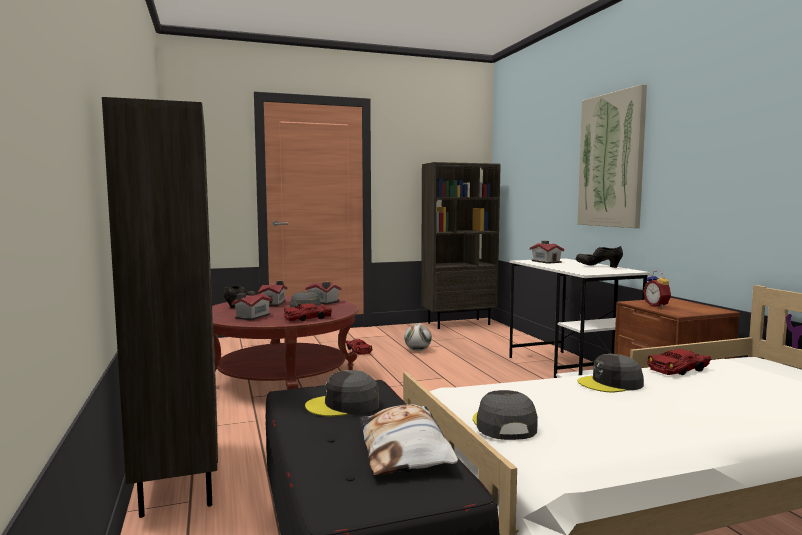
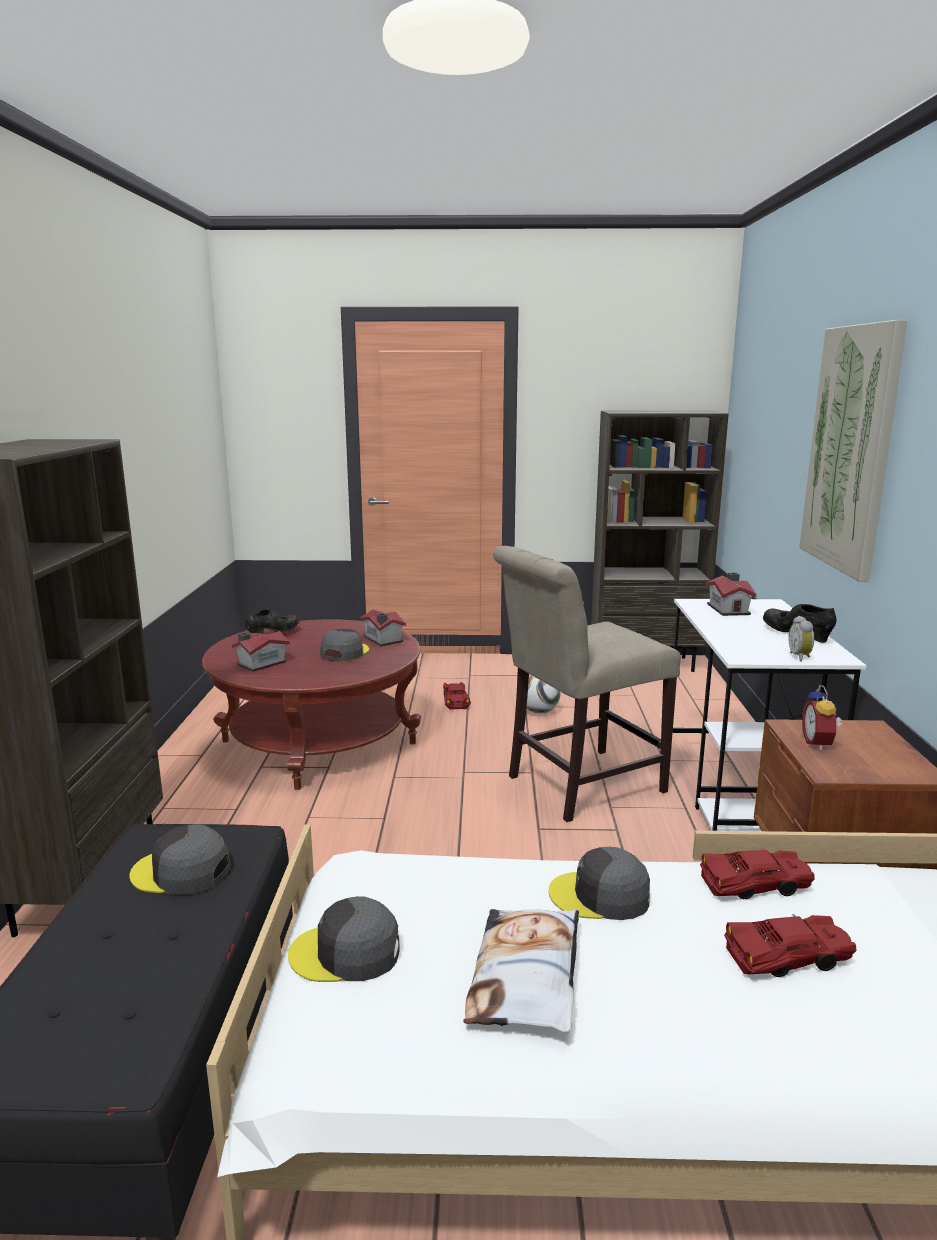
camera: 20 degrees right, 10 degrees up
(274, 303) = (317, 636): toy house -> none
(308, 318) = (324, 677): red toy car -> red toy car (788, 957)
(405, 449) = (158, 978): pillow -> pillow (527, 977)
(477, 379) = (578, 785): none -> beige chair
(503, 424) = (346, 953): grey cap -> grey cap turned 105 degrees counterclockwise
(615, 271) = (800, 657): none -> alarm clock

